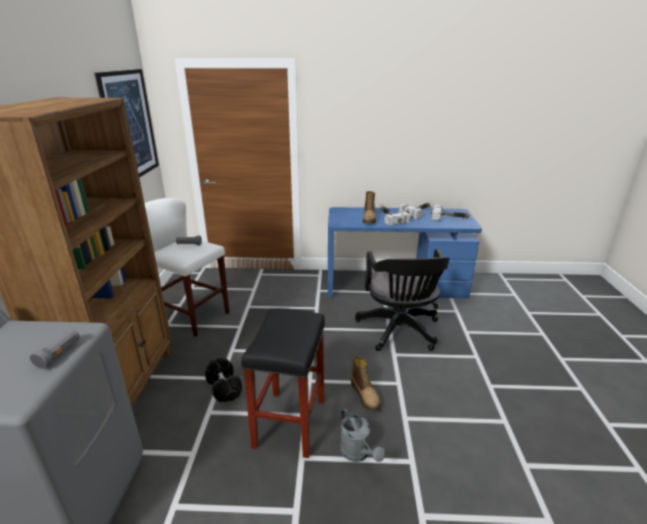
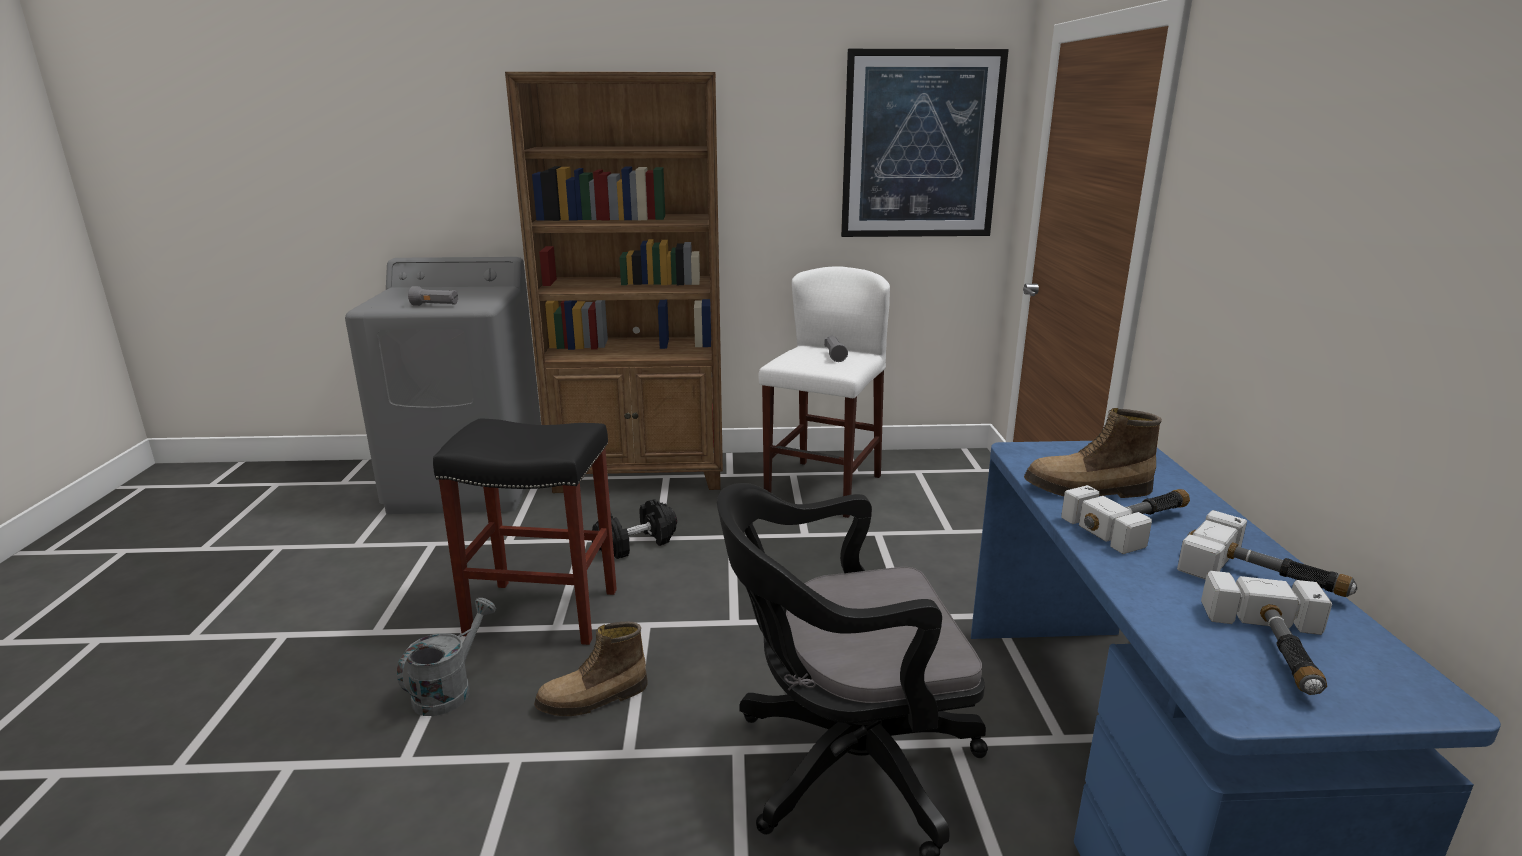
camera: 85 degrees right, 5 degrees down
(358, 453) = (450, 689): grey watering can -> grey watering can turned 150 degrees clockwise

